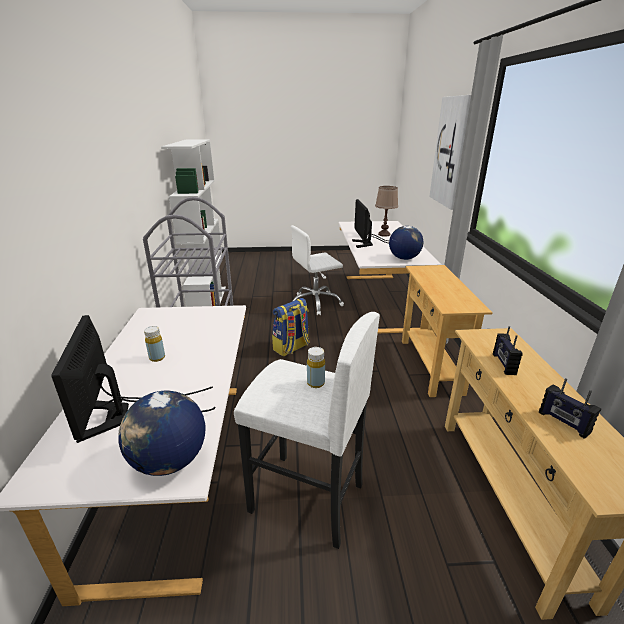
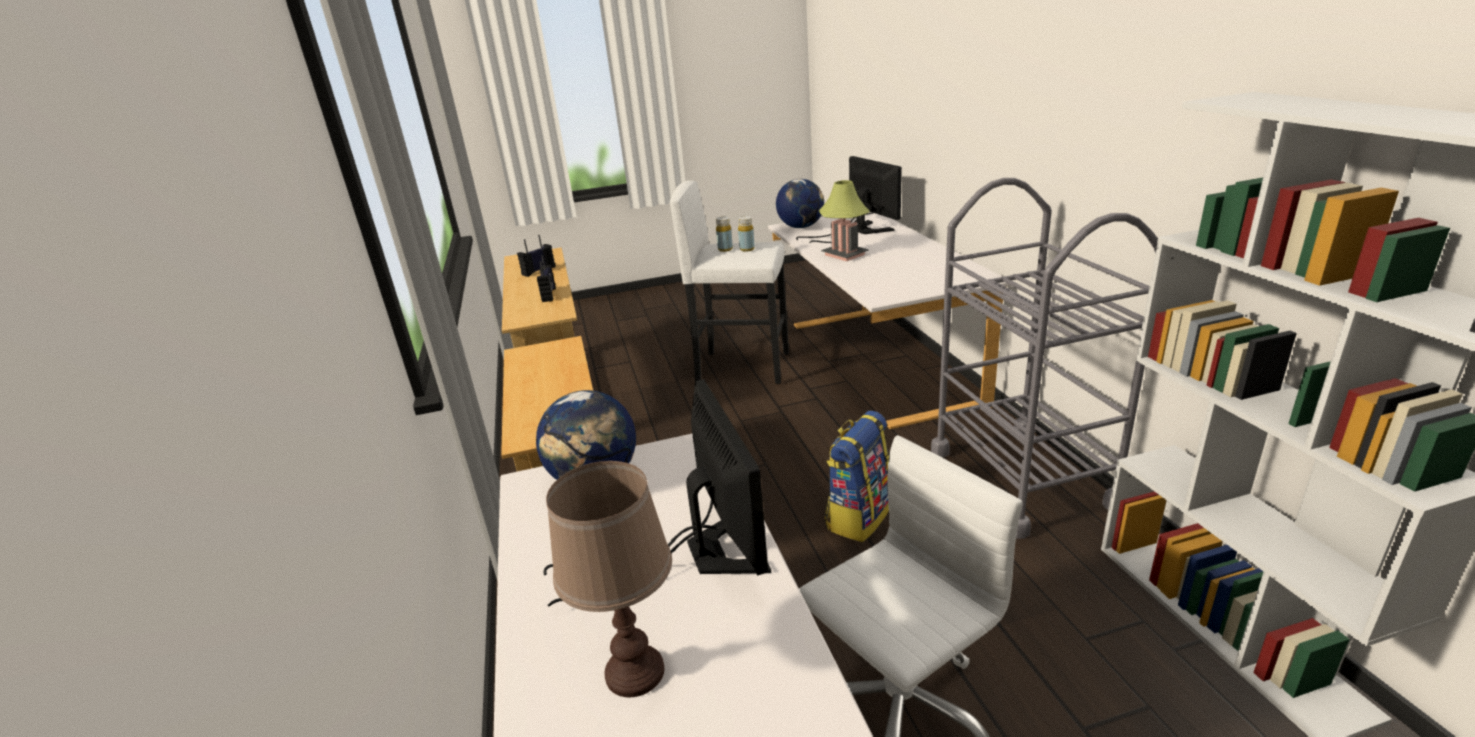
camera: 170 degrees right, 0 degrees up
(157, 358) = (891, 253): yellow bottle -> yellow bottle (747, 249)
(196, 367) = (844, 255): none -> table lamp
(451, 152) = (301, 298): picture -> none
(563, 423) = (538, 271): radio -> radio turned 90 degrees counterclockwise

